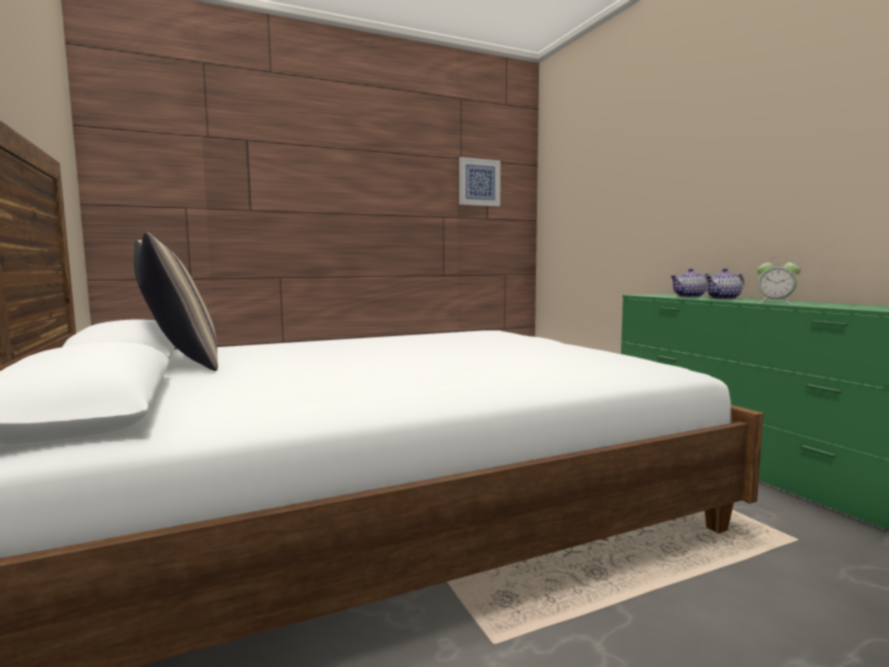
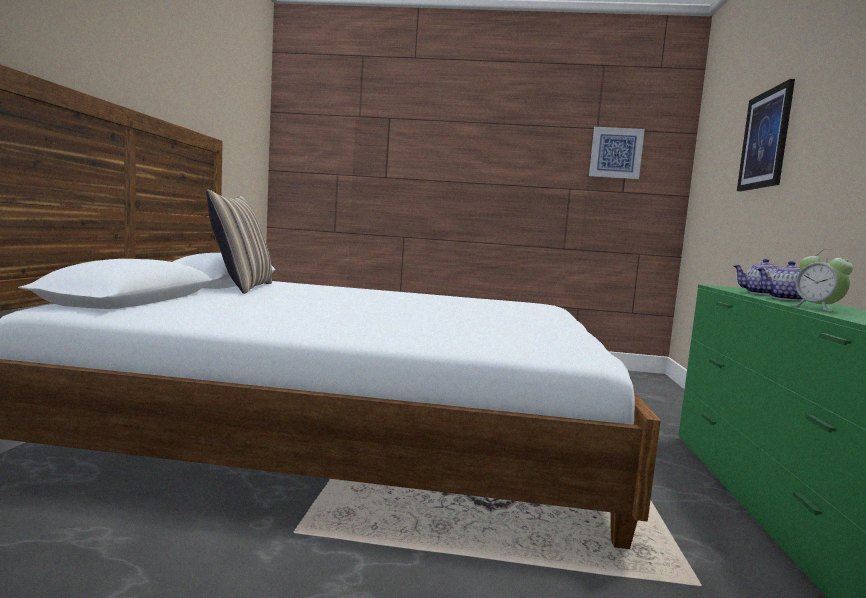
camera: 30 degrees right, 0 degrees up
(633, 171) = (765, 140): none -> picture

